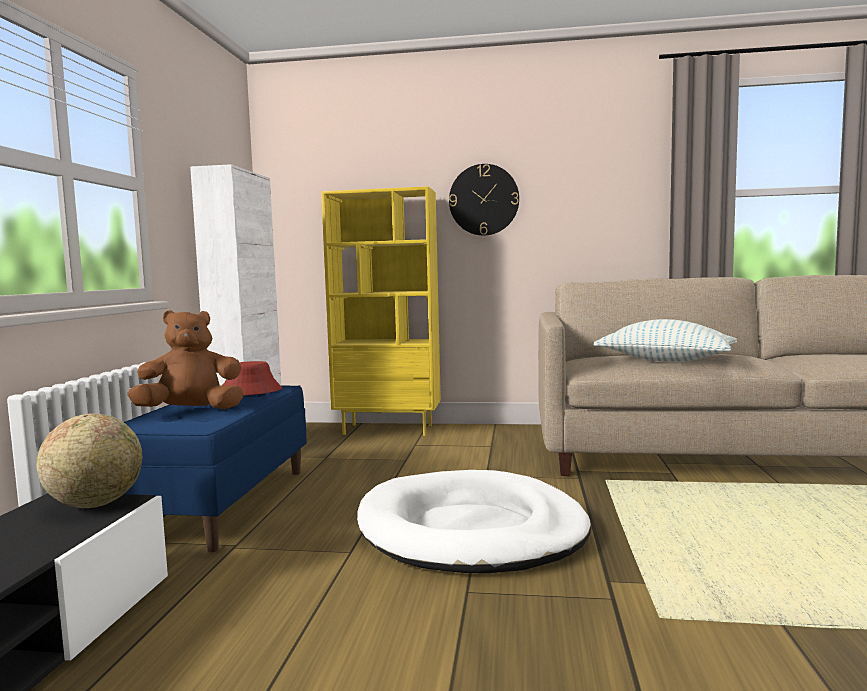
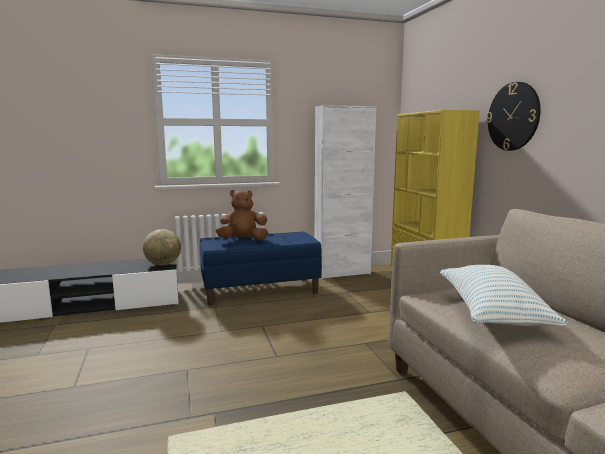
camera: 65 degrees right, 5 degrees up
(191, 411) = (243, 240): brown plush toy -> brown plush toy turned 60 degrees counterclockwise
(250, 392) = (292, 238): red hat -> none
(471, 530) = (266, 355): white dog bed -> none

